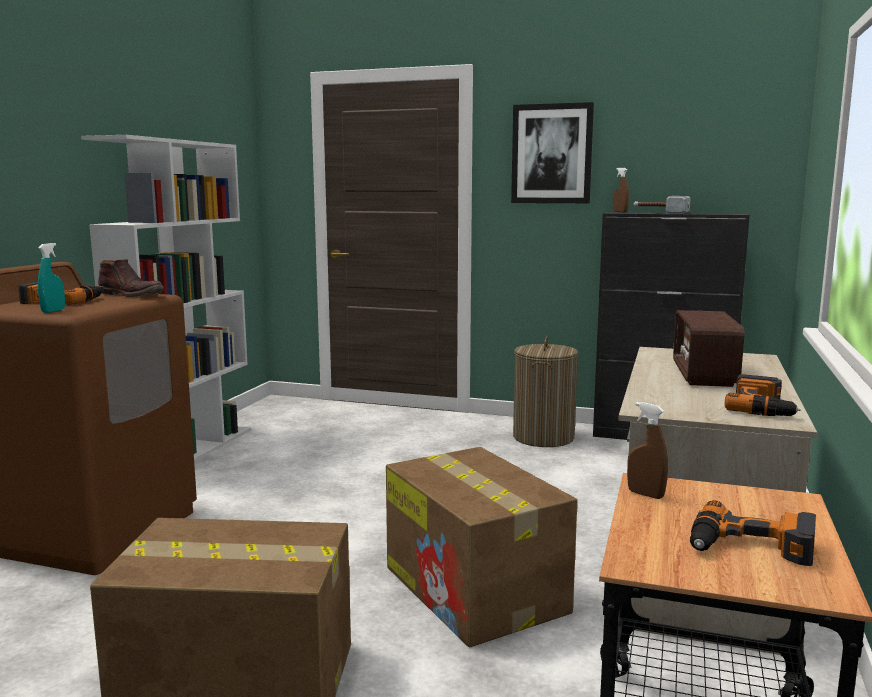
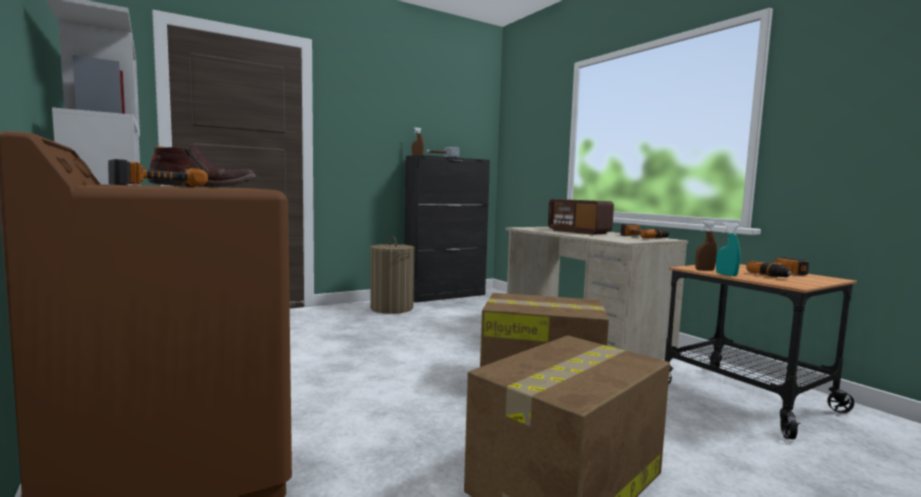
camera: 50 degrees left, 5 degrees down
(53, 311) = (222, 188): turquoise spray bottle -> turquoise spray bottle (726, 275)
(551, 154) = (370, 114): picture -> none

